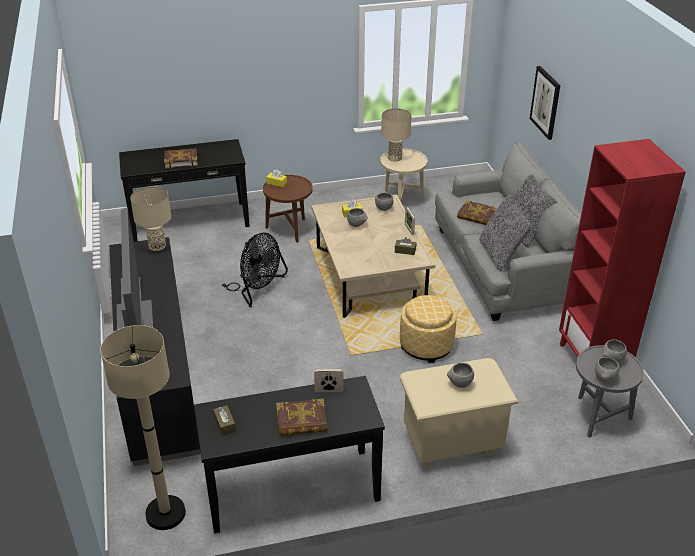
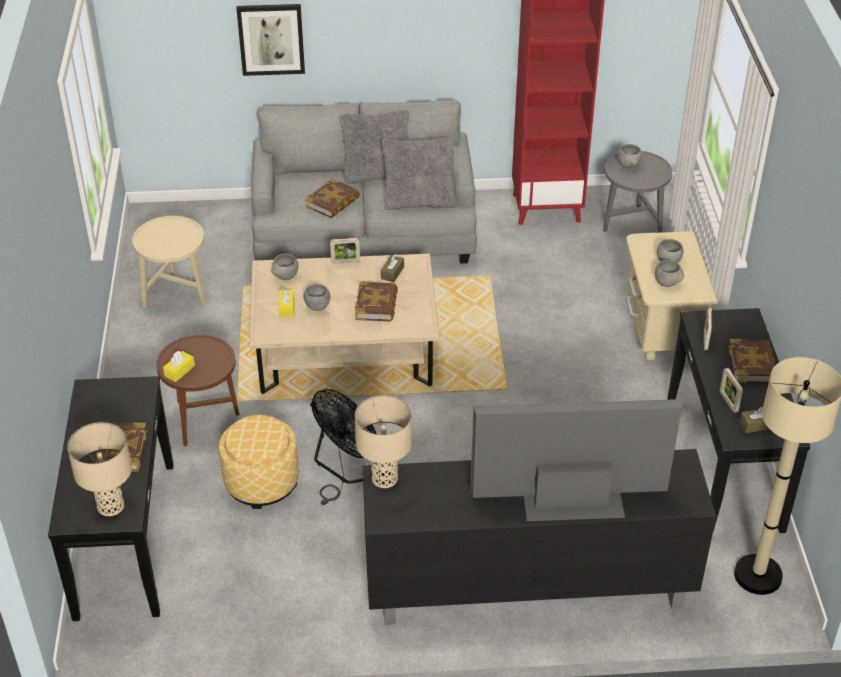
camera: 80 degrees left, 5 degrees up
(251, 406) = (728, 402): none -> picture frame
(366, 248) = (376, 305): none -> book
(394, 157) = (157, 245): beige table lamp -> beige table lamp (110, 506)
(426, 345) = (500, 323): ottoman -> ottoman (261, 482)
(604, 378) = (655, 176): grey bowl -> grey bowl (667, 284)

